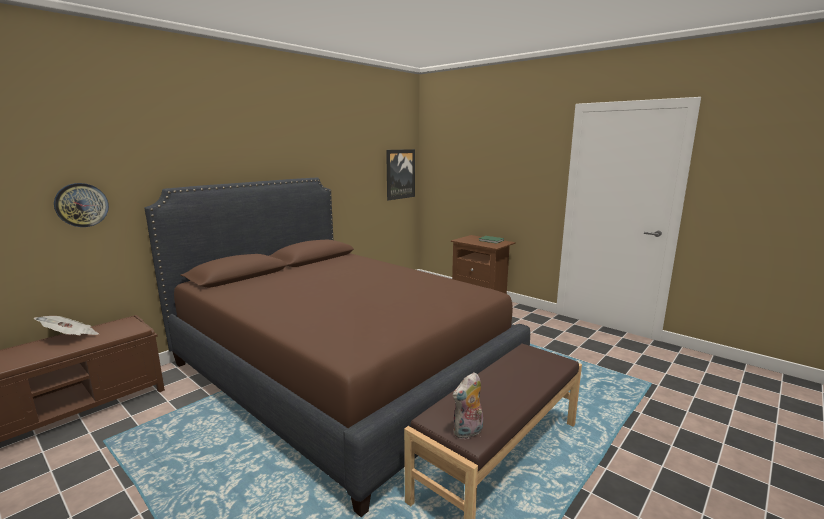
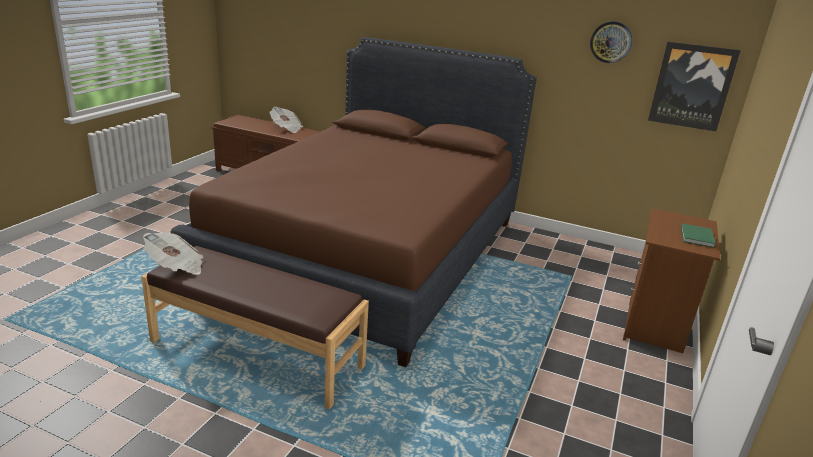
camera: 70 degrees right, 10 degrees up
(81, 205) = (317, 38): wall clock -> wall clock (611, 42)
(468, 433) = (176, 267): plush toy -> newspaper

